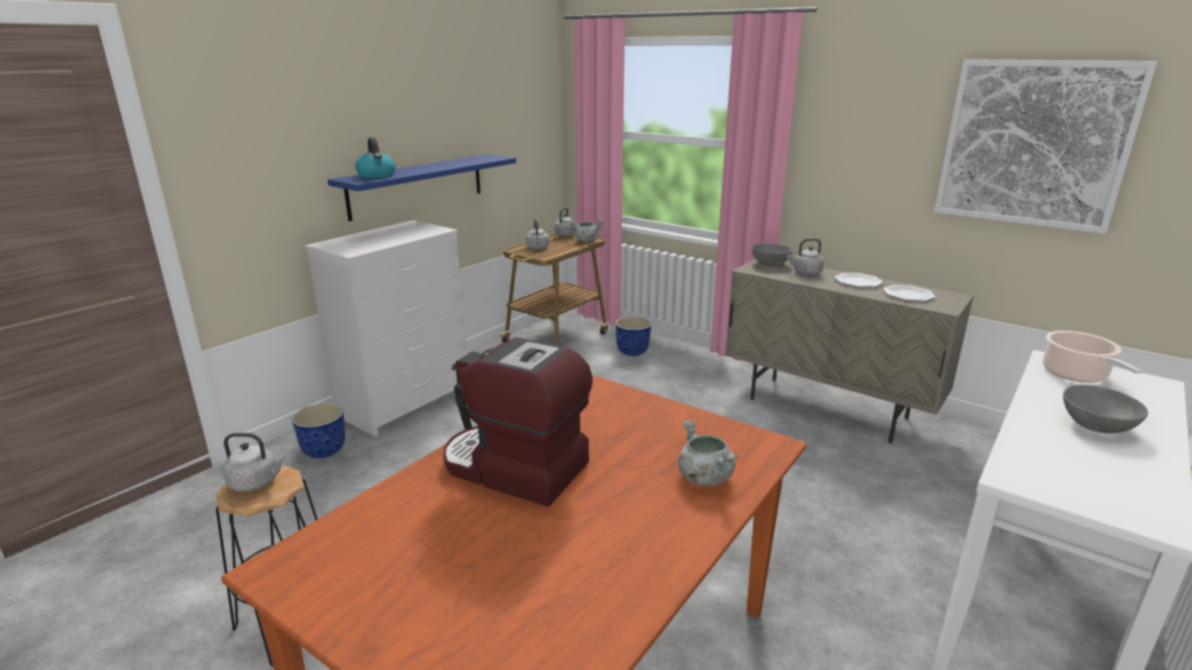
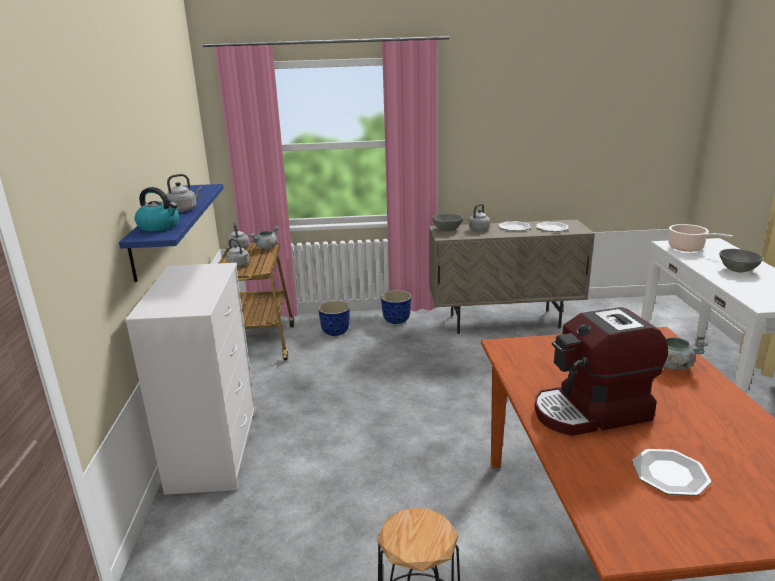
camera: 40 degrees left, 0 degrees up
(256, 483) = (411, 533): grey kettle -> grey kettle (184, 209)
(325, 451) = (209, 526): planter -> planter (396, 320)
(447, 553) = (670, 473): none -> plate
(1034, 144) = (589, 119): picture -> none

